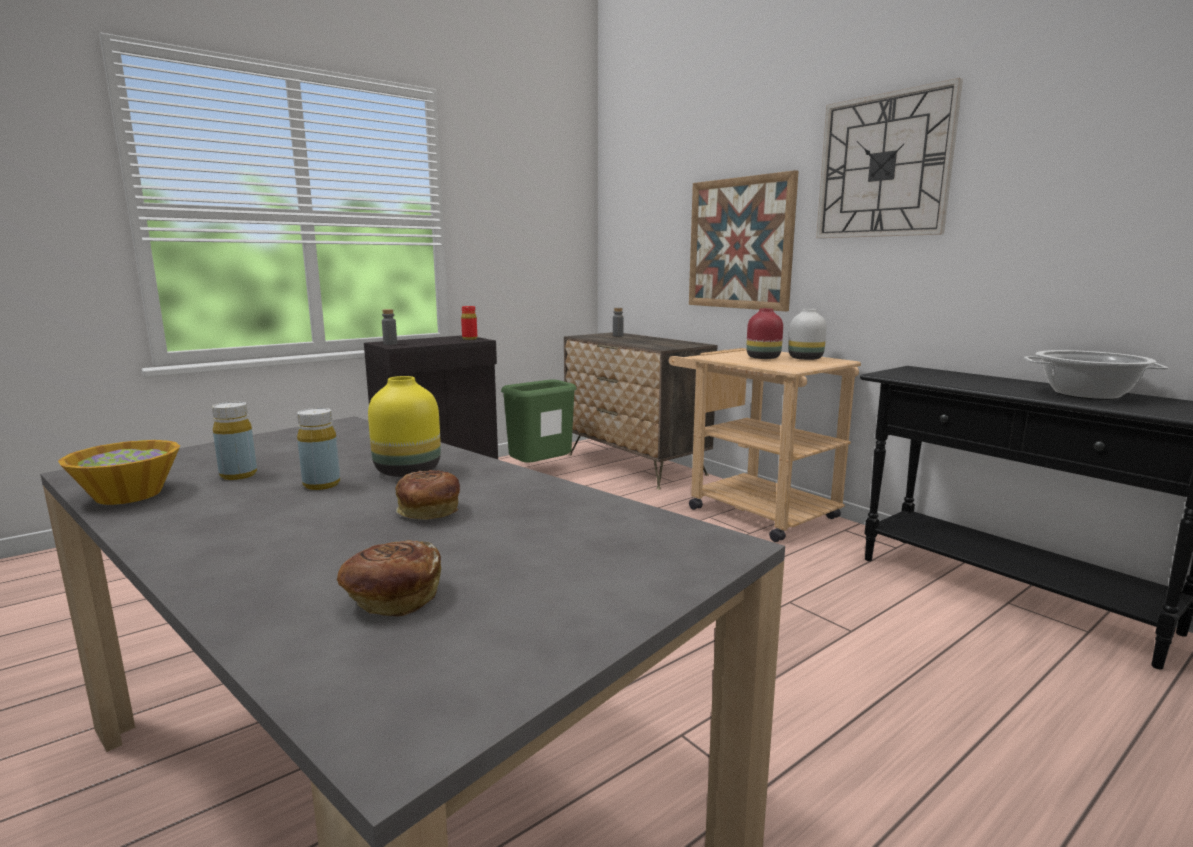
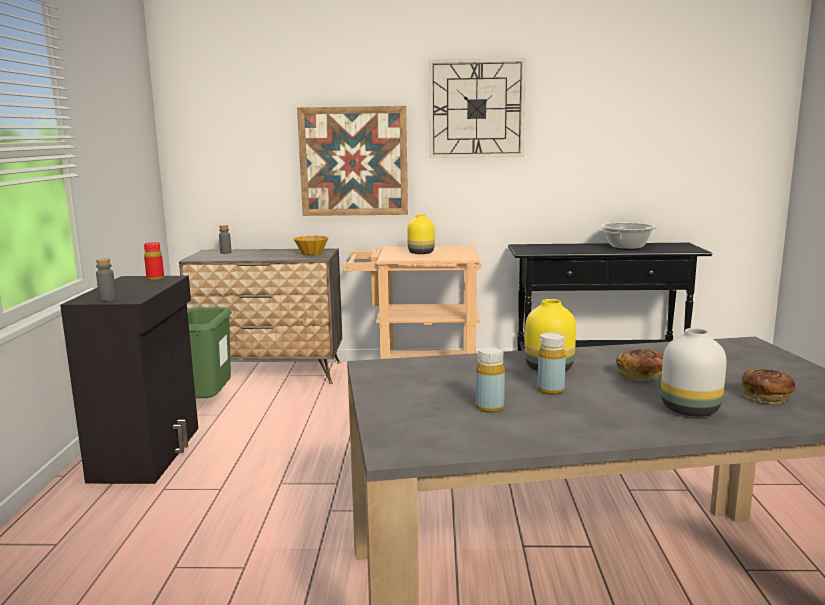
camera: 50 degrees left, 0 degrees up
(129, 494) = (497, 440): bowl -> bowl (311, 253)
(762, 358) = (420, 253): red vase -> yellow vase
(806, 358) = (443, 249): white vase -> white vase (689, 409)

